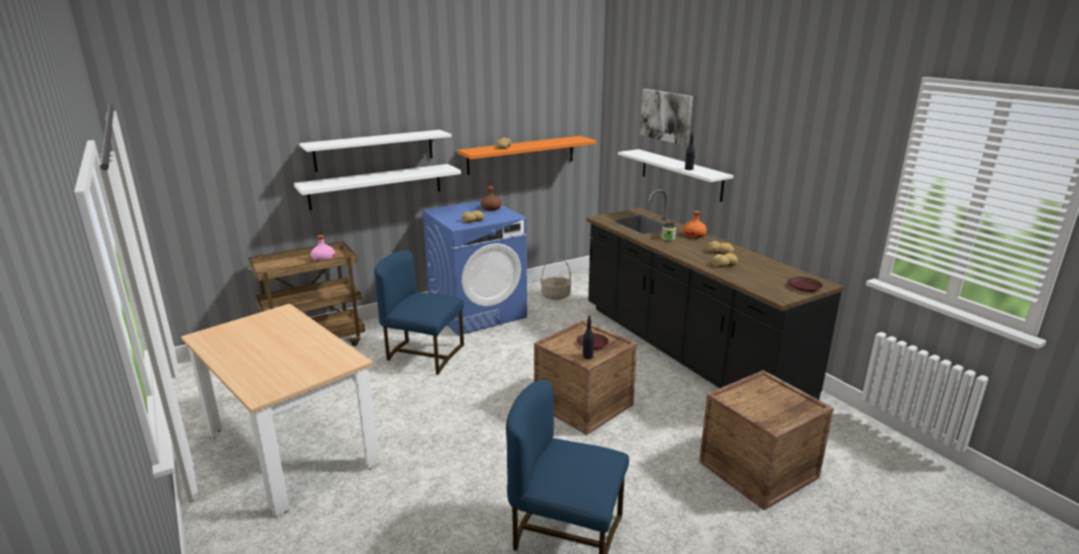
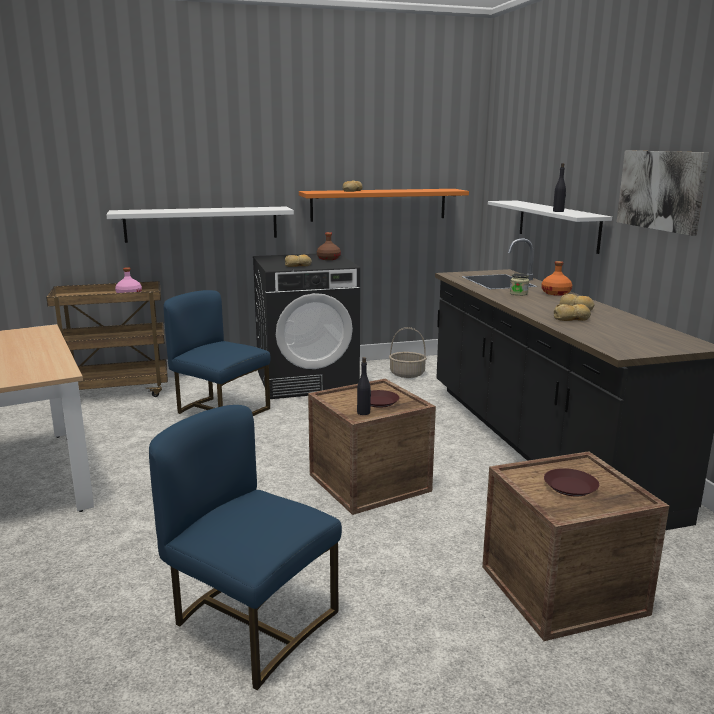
camera: 15 degrees right, 5 degrees down
(374, 150) = (201, 182): white shelf -> none
(478, 312) = (307, 381): blue washing machine -> black washing machine
(666, 116) = (544, 154): picture -> picture (661, 190)
(804, 287) = (668, 346): brown plate -> brown plate (570, 487)

